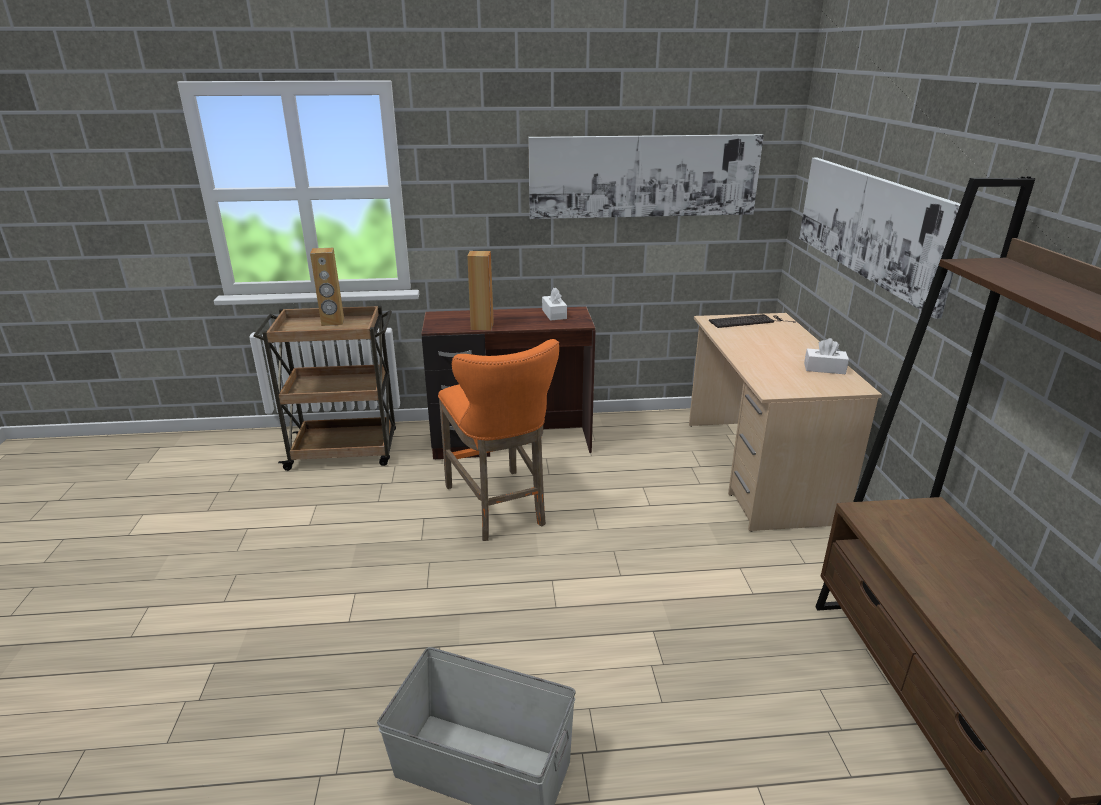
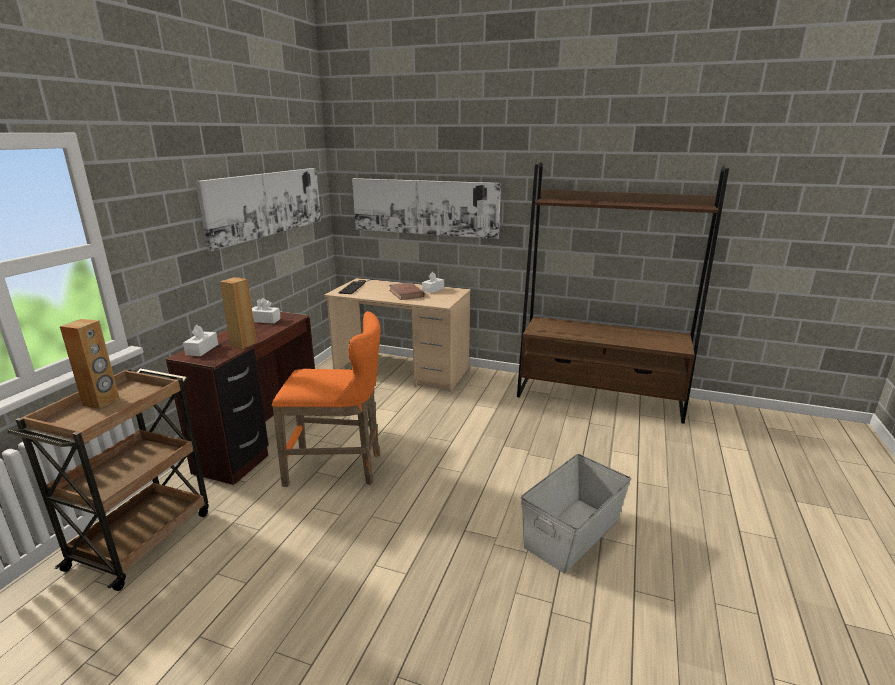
camera: 65 degrees left, 5 degrees down
(454, 316) = (202, 349): none -> white tissue box
(775, 356) = (406, 293): none -> brown book

